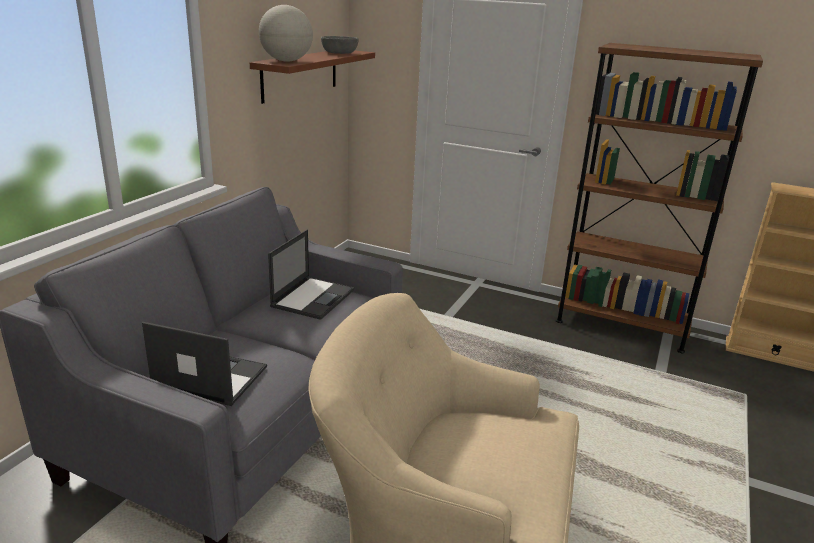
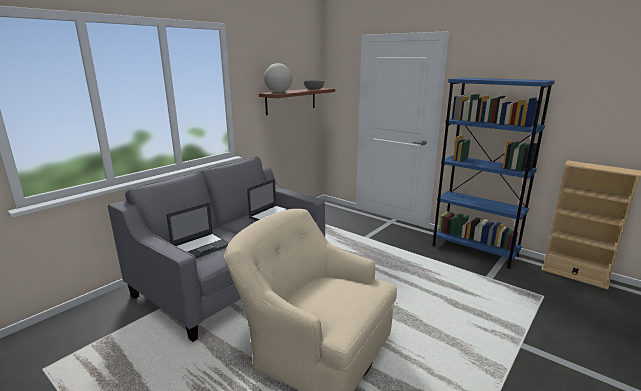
camera: 15 degrees right, 5 degrees down
(209, 377) = (201, 246): laptop -> laptop turned 105 degrees clockwise
(621, 325) = (474, 250): brown bookcase -> blue bookcase

